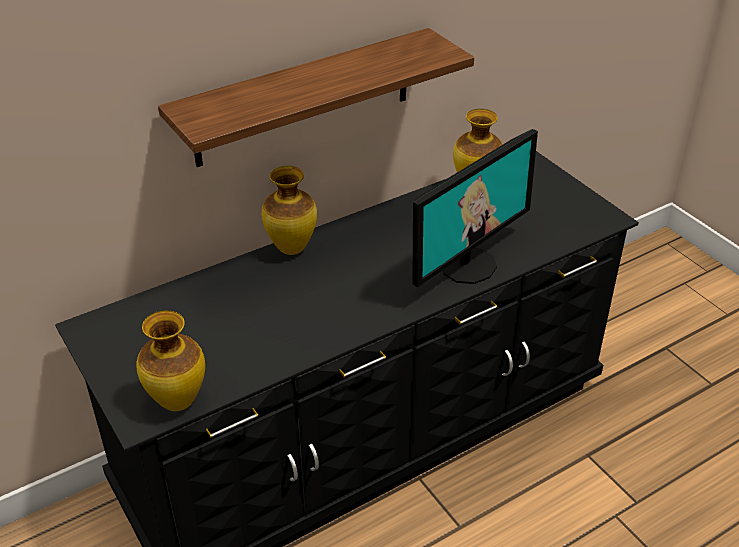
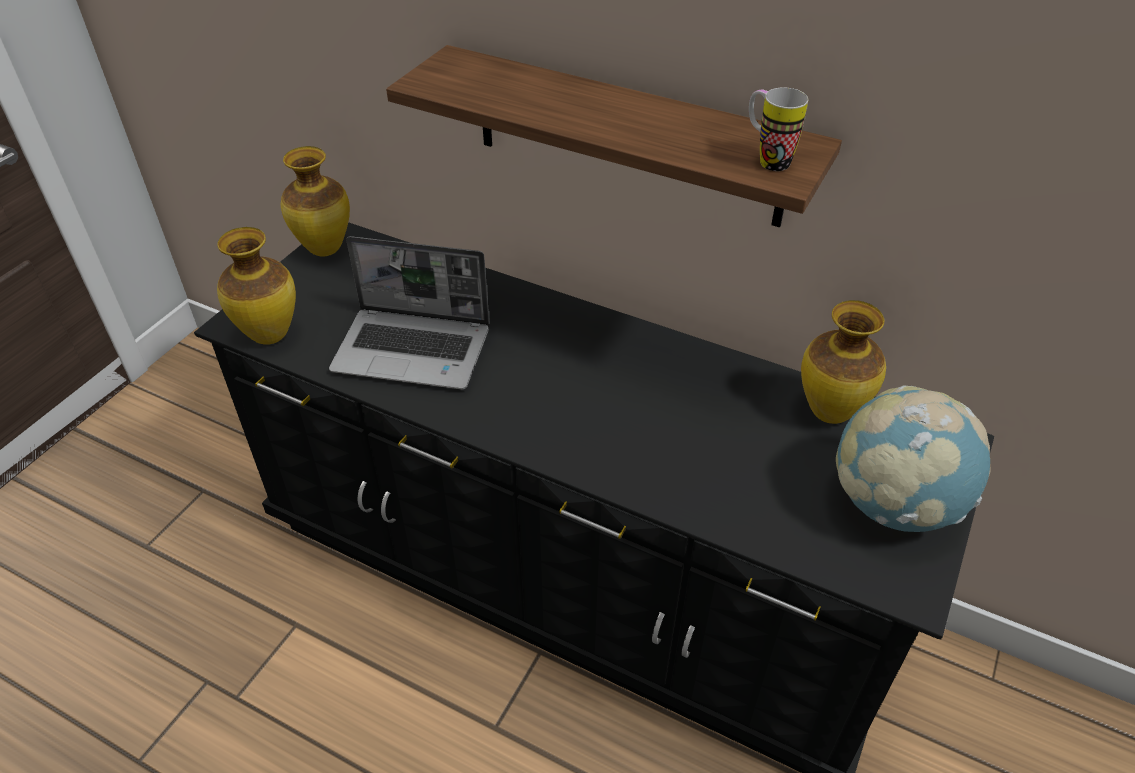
camera: 60 degrees right, 5 degrees up
(270, 329) = (414, 350): none -> laptop
(292, 249) = (557, 309): vase -> vase (324, 250)
(427, 52) = (766, 159): none -> mug
(467, 265) = (655, 468): monitor -> none
(553, 197) = (893, 504): none -> globe

